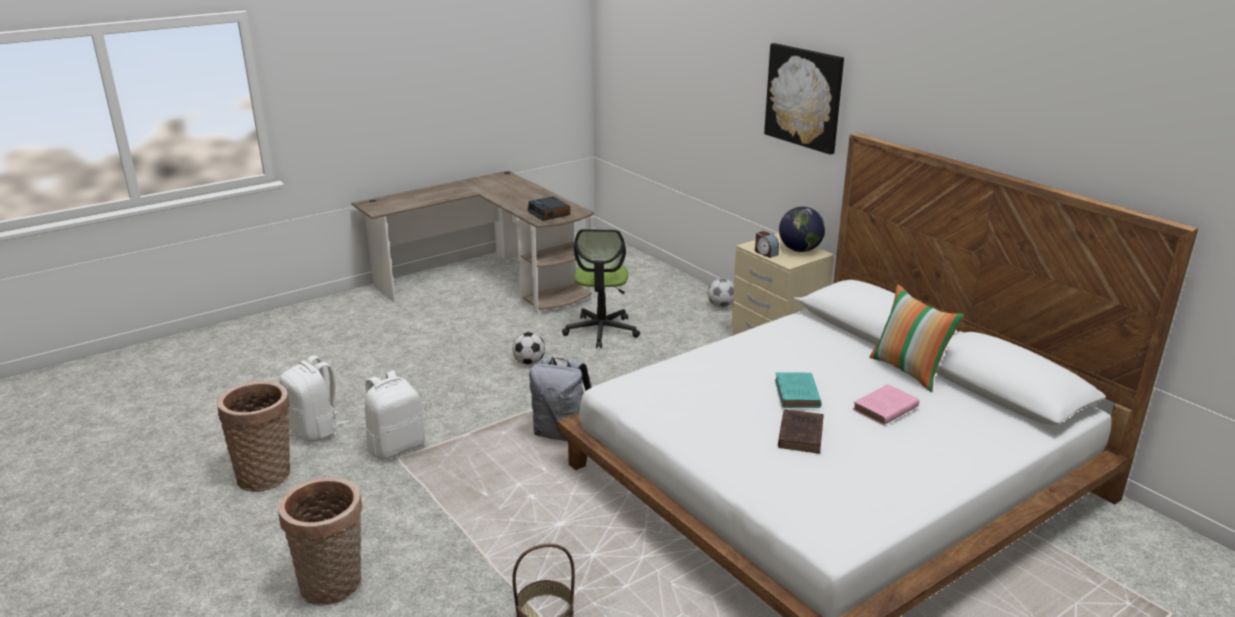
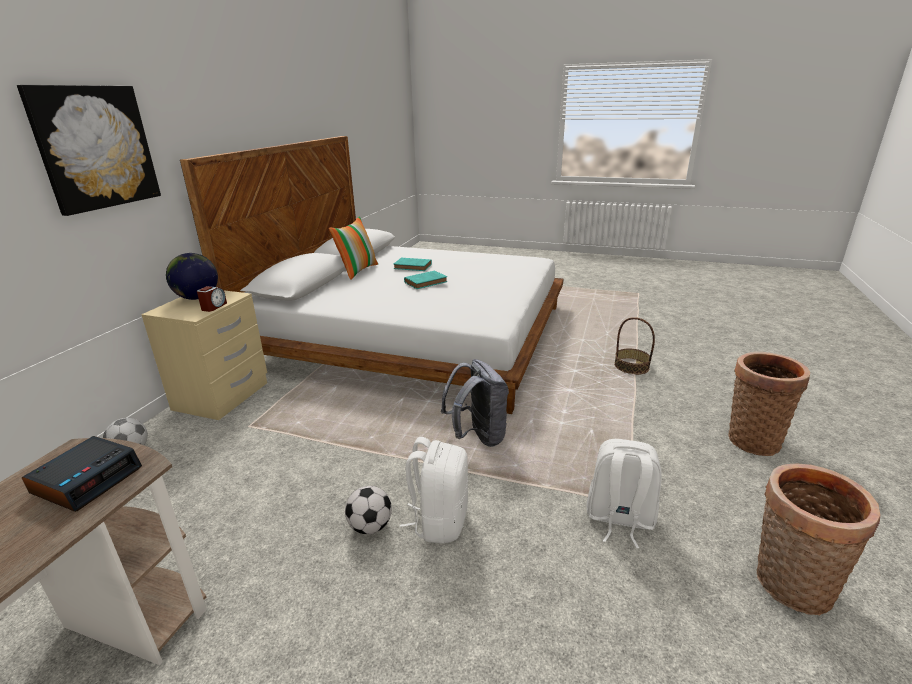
camera: 125 degrees left, 0 degrees up
(316, 430) = (696, 618): white backpack -> white backpack (439, 521)
(601, 331) = (245, 510): office chair -> none
(800, 434) = (465, 276): brown book -> none
(884, 409) = (414, 267): pink book -> turquoise book

